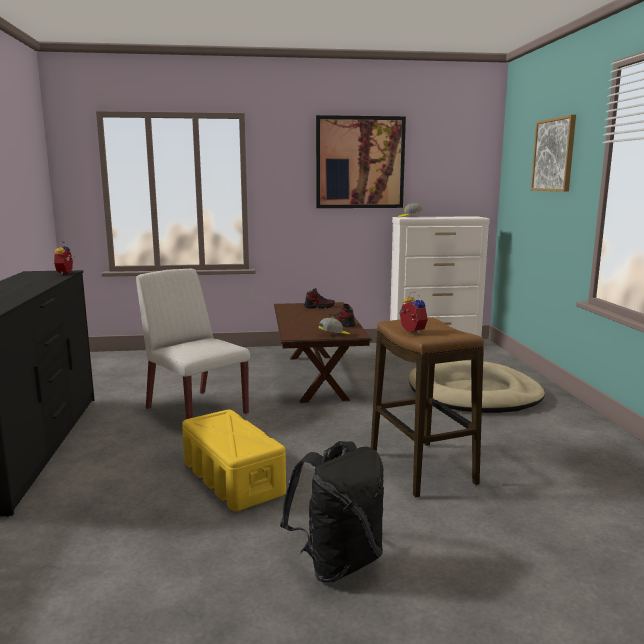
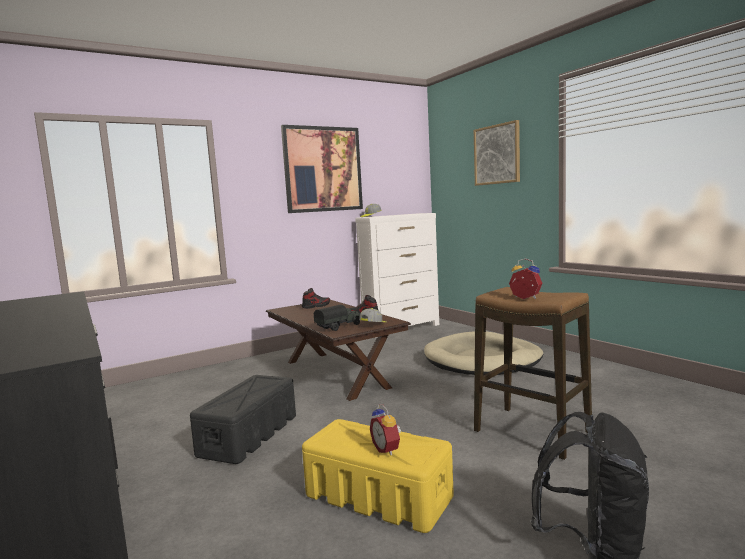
camera: 25 degrees left, 5 degrees down
(66, 273) = (70, 296): alarm clock -> alarm clock (387, 449)
(195, 411) = (249, 435): white chair -> black storage box
(303, 331) = (339, 327): none -> toy truck

